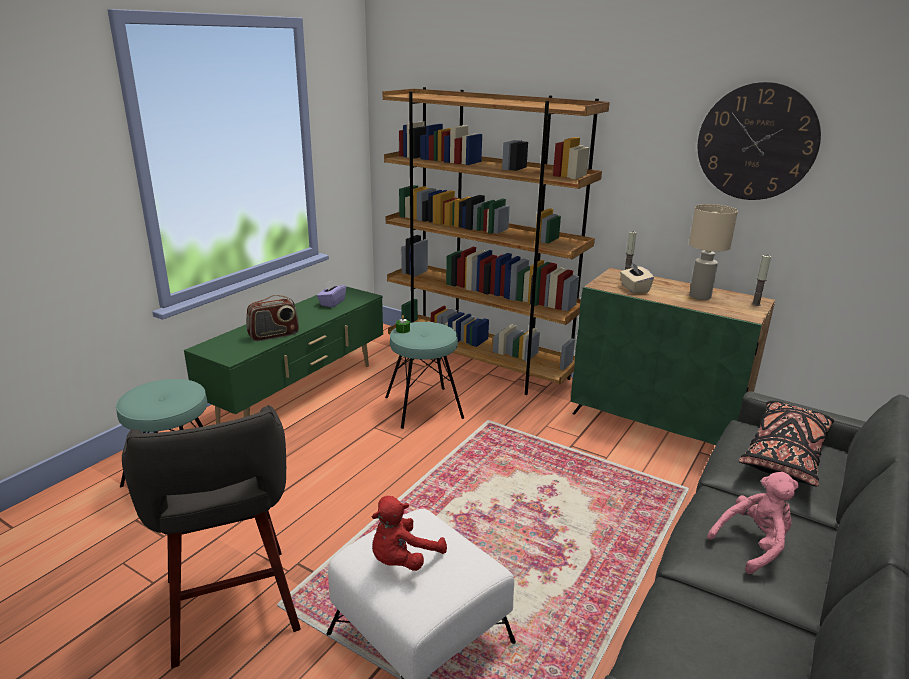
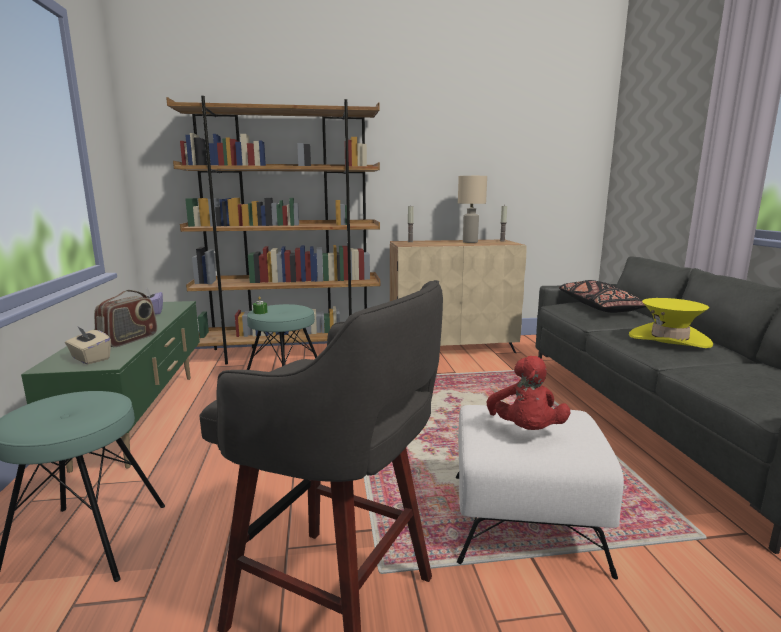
camera: 40 degrees left, 10 degrees down
(634, 288) = (429, 244): beige tissue box -> beige tissue box (90, 359)
(657, 423) = (452, 348): green cabinet -> beige cabinet
(753, 545) = (669, 339): pink plush toy -> yellow hat
(756, 142) = (476, 135): wall clock -> none

